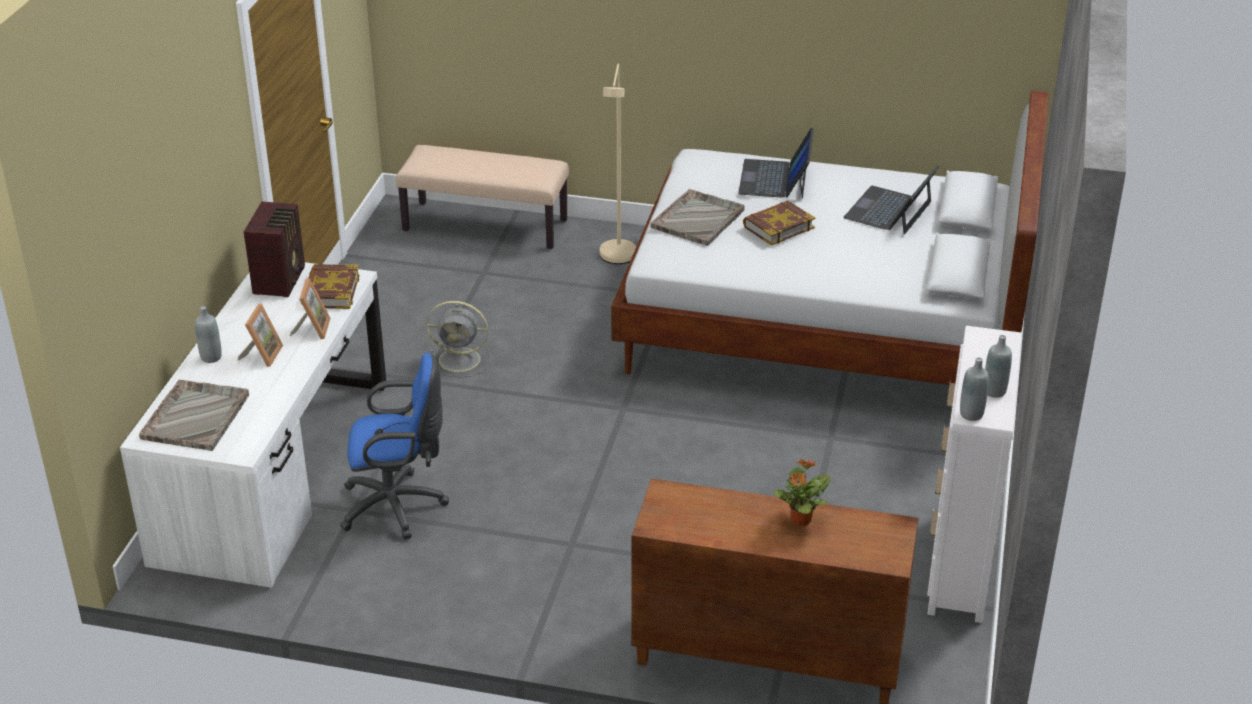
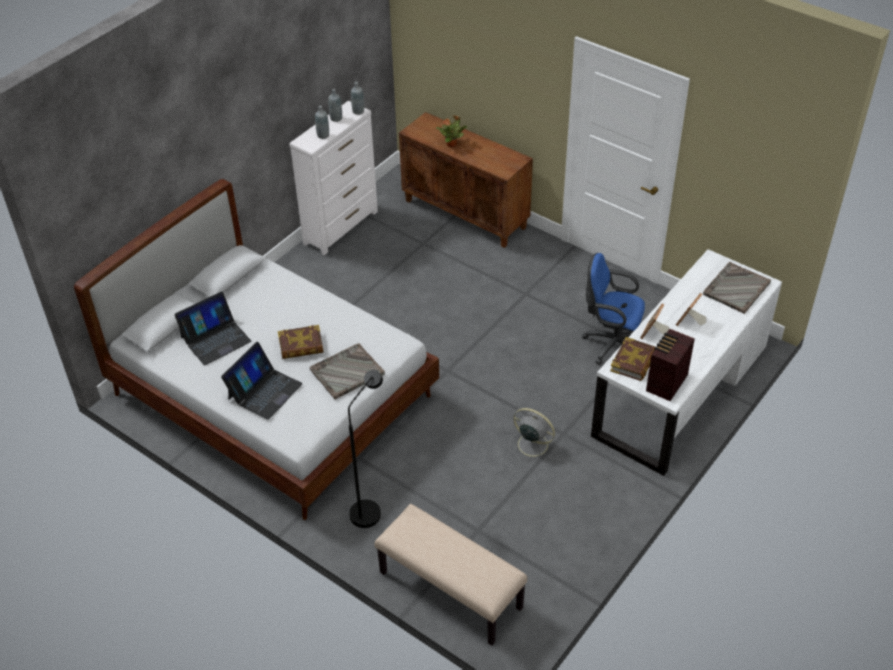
camera: 155 degrees left, 10 degrees up
(211, 357) = (722, 329): grey bottle -> grey bottle (323, 135)
(617, 260) = (370, 508): beige floor lamp -> black floor lamp

